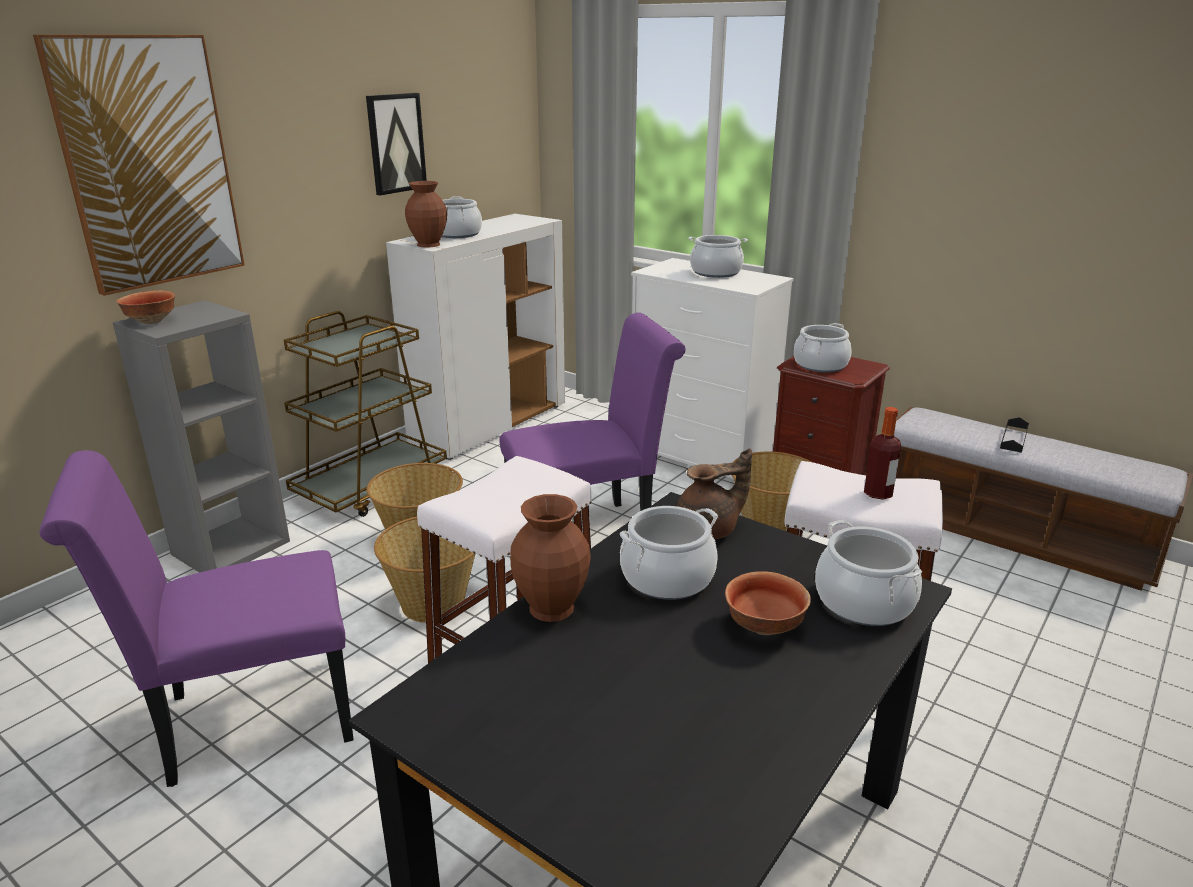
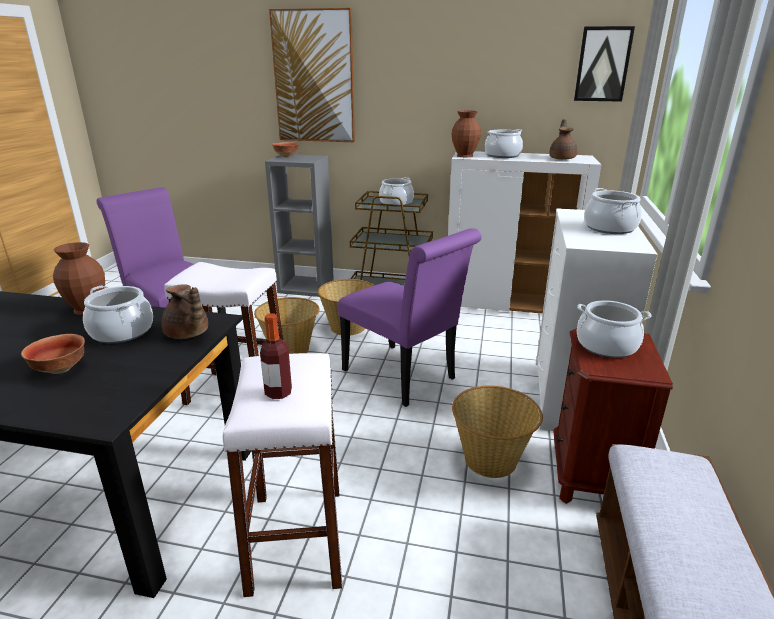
camera: 65 degrees right, 0 degrees up
(396, 143) = (481, 84): picture -> picture (602, 64)
(513, 223) = (562, 158): none -> brown teapot
(864, 601) = (90, 402): cooking pot -> cooking pot (396, 203)
(1014, 438) = (705, 552): black tray -> none

